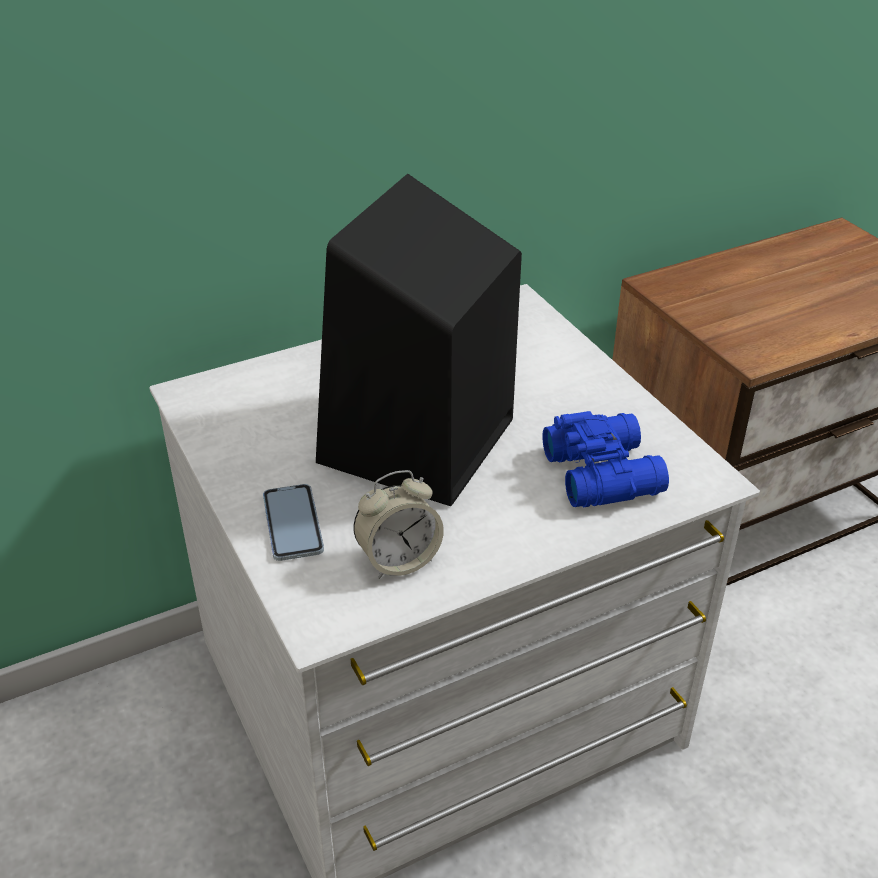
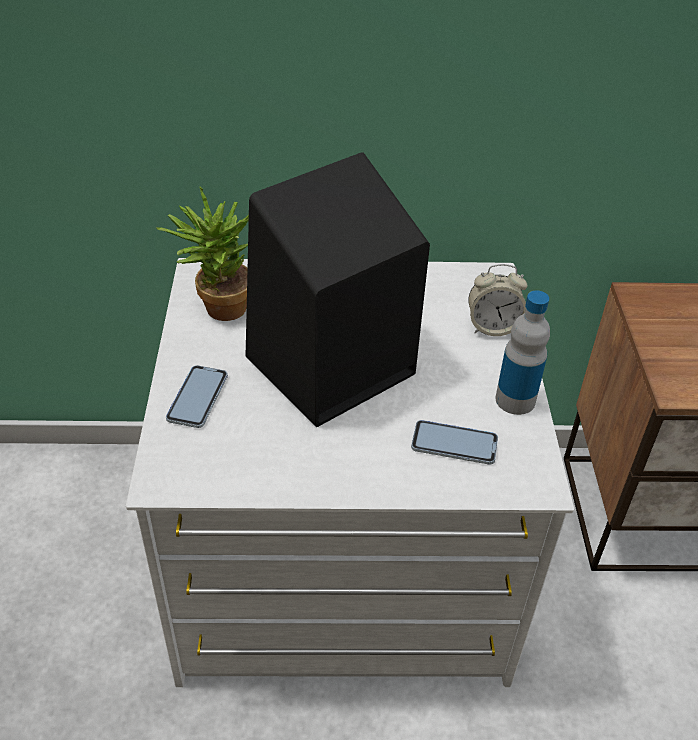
camera: 25 degrees right, 5 degrees up
(241, 424) = (217, 308): none -> potted plant
(399, 560) = (249, 454): alarm clock -> alarm clock (492, 327)
(603, 472) = (454, 444): blue binoculars -> phone
(629, 410) = (515, 400): none -> bottle

